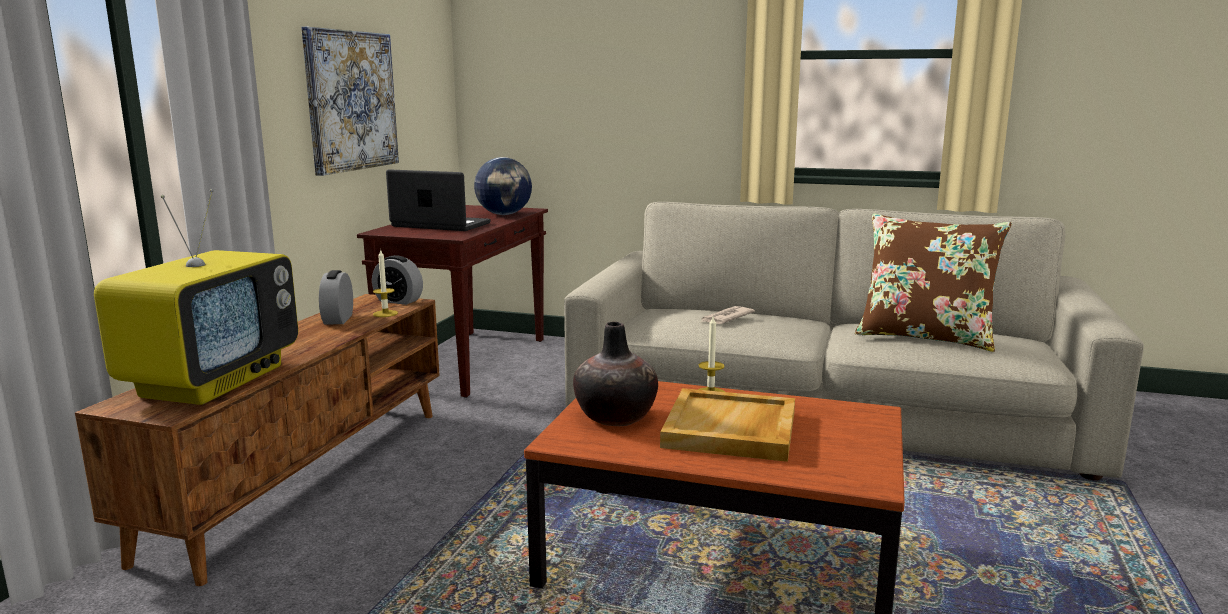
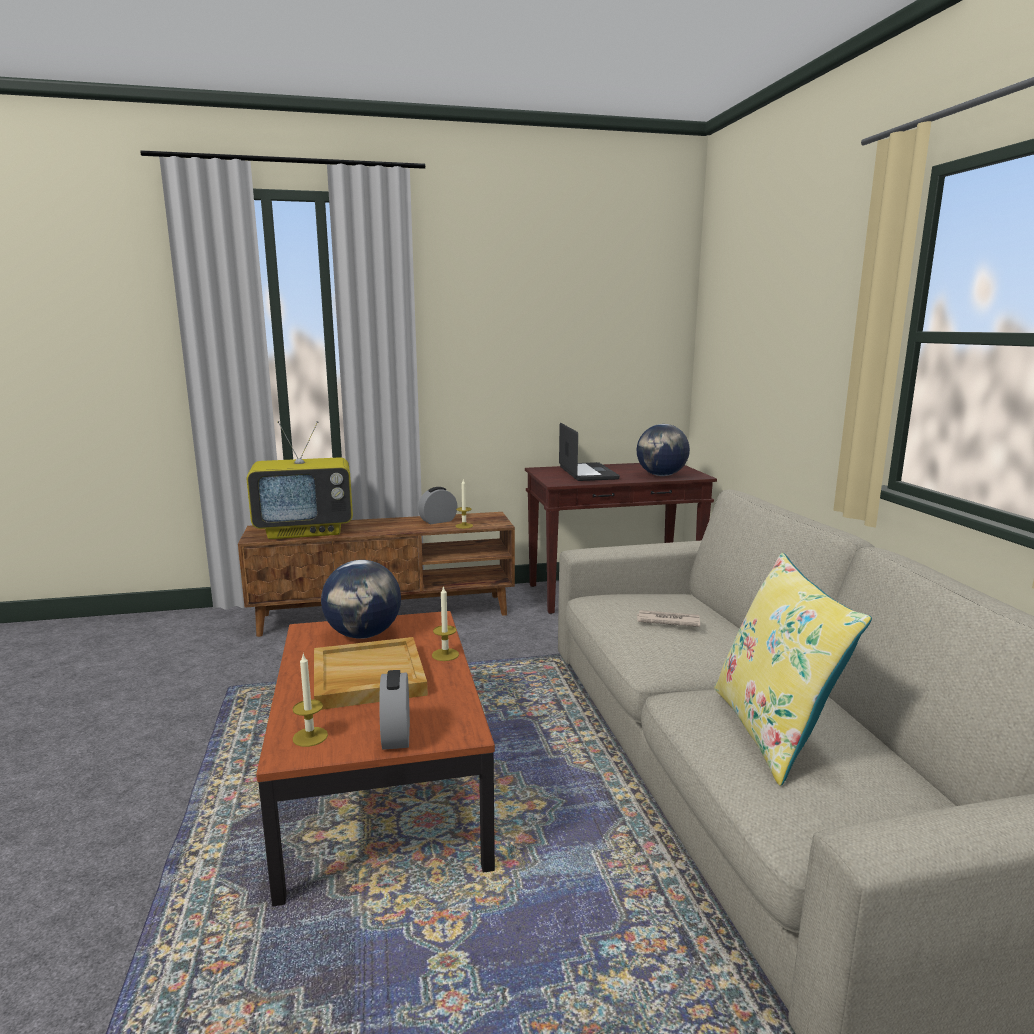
camera: 60 degrees right, 0 degrees up
(351, 101) = (536, 368): picture -> none
(398, 301) = (496, 521): alarm clock -> alarm clock (396, 735)
(615, 417) = (363, 635): vase -> globe
(844, 470) = (310, 737): none -> candle
(925, 337) = (773, 731): brown pillow -> yellow pillow

